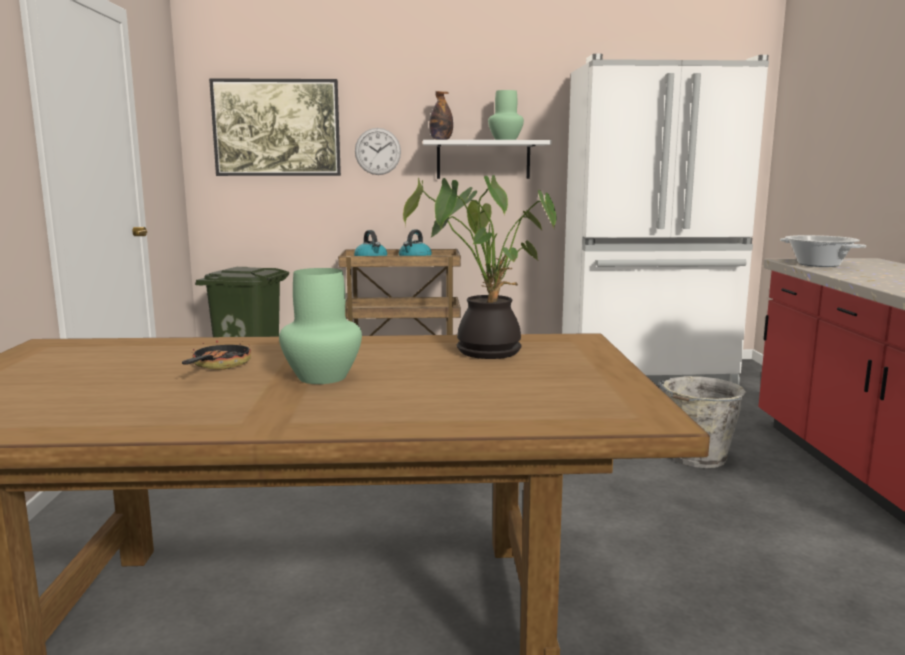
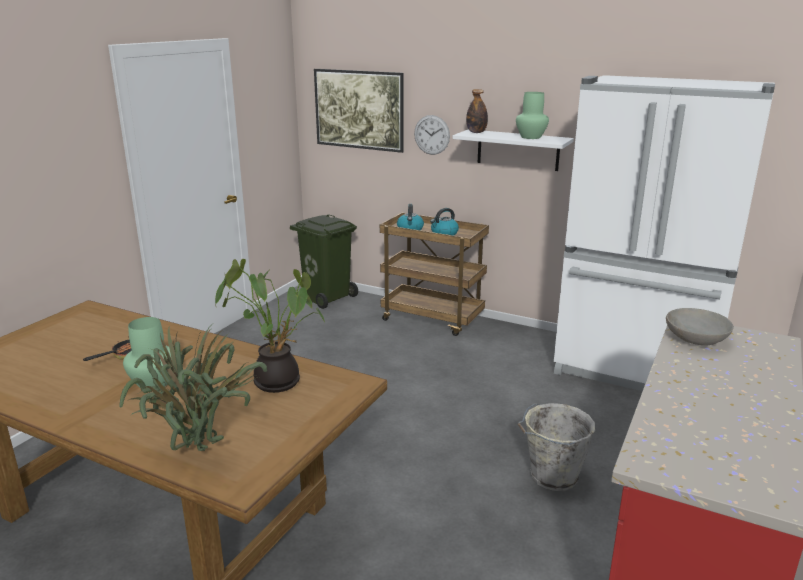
camera: 30 degrees right, 10 degrees up
(538, 411) = (198, 455): none -> potted plant
(818, 264) = (696, 339): cooking pot -> grey bowl

